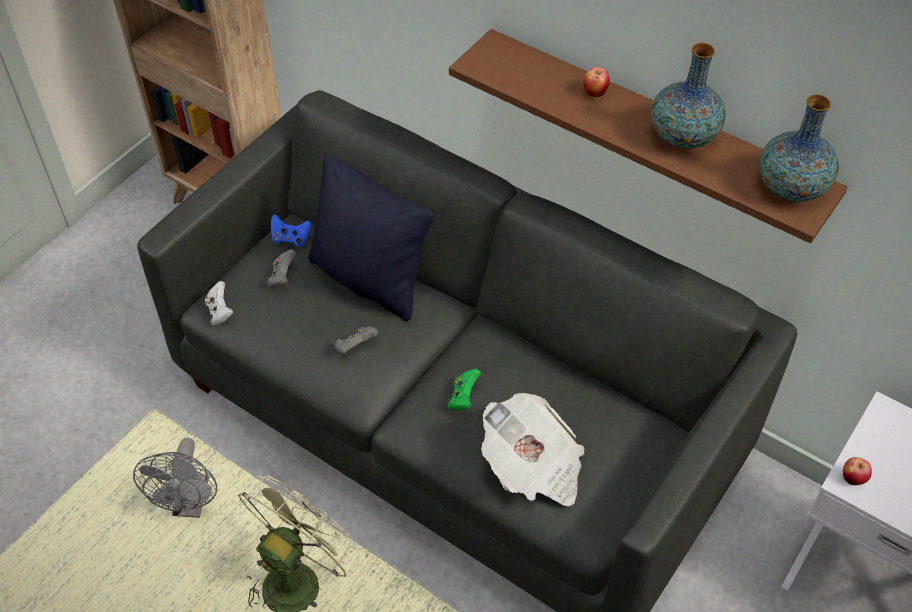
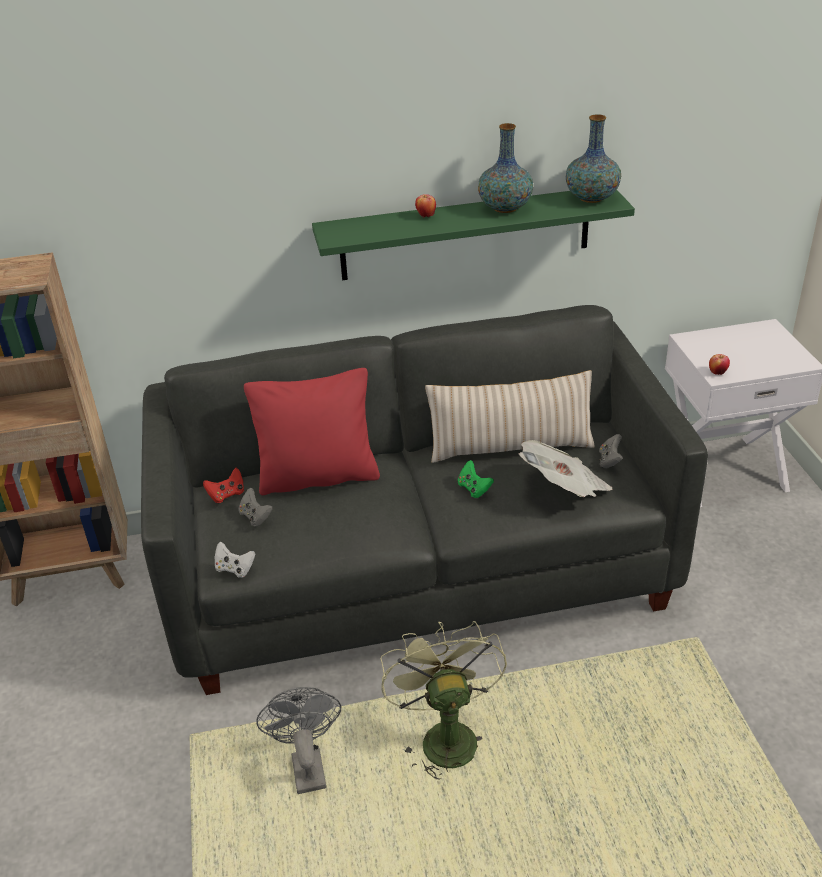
camera: 45 degrees left, 15 degrees down
(190, 505) = (306, 765): grey fan -> grey fan turned 150 degrees counterclockwise
(291, 239) = (227, 495): blue game controller -> red game controller
(355, 347) = (369, 512): grey game controller -> grey game controller (609, 461)
(369, 279) = (318, 477): black pillow -> red pillow
(553, 383) = (510, 447): none -> beige pillow
(652, 133) = (465, 233): brown shelf -> green shelf

